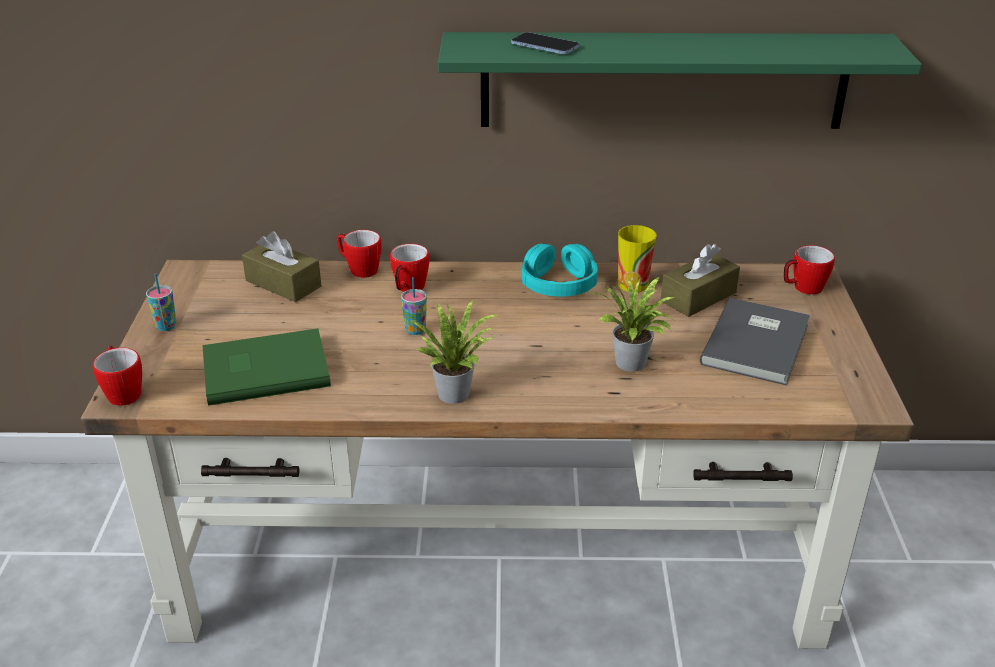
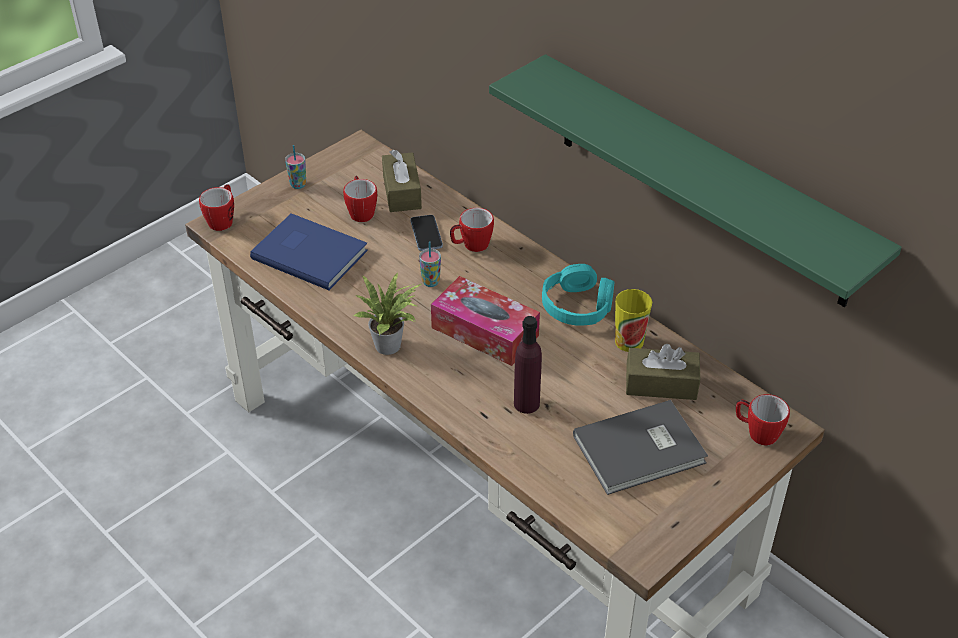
camera: 45 degrees right, 10 degrees up
(263, 369) = (310, 252): green book -> blue book
(359, 269) = (462, 209): mug -> mug (361, 211)
(518, 338) = (485, 332): none -> tissue box
(545, 46) = (586, 107): phone -> phone (426, 234)
(632, 365) = (526, 403): potted plant -> purple bottle

